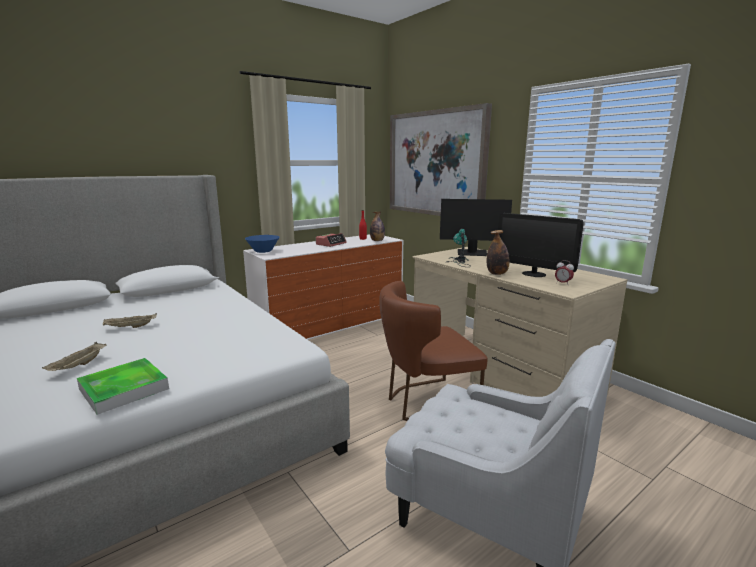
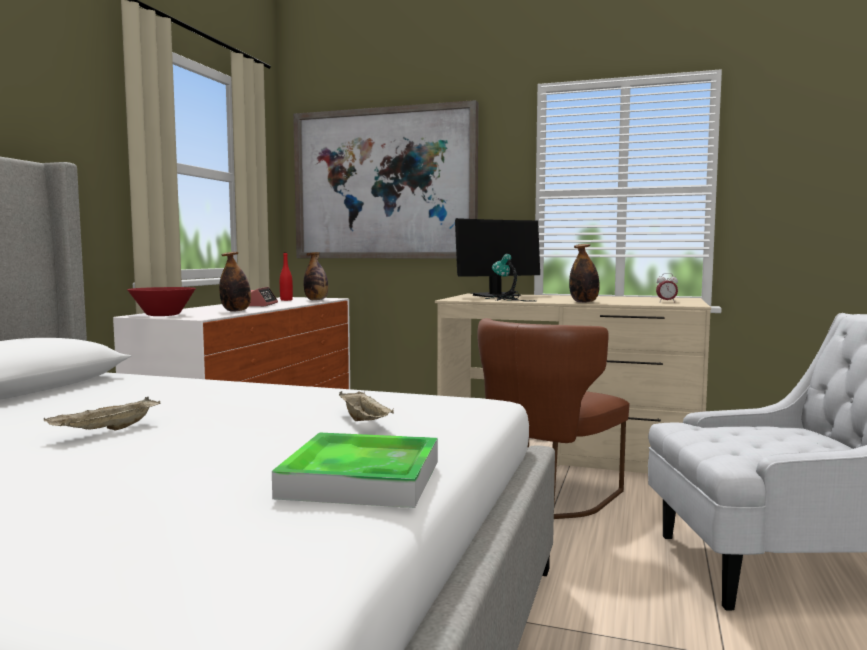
camera: 35 degrees left, 10 degrees down
(78, 366) = (174, 478): beige tray -> beige tray (365, 422)
(263, 251) = (163, 315): blue bowl -> red bowl
(303, 250) = (236, 311): none -> bottle
(534, 274) = (617, 300): monitor -> none

